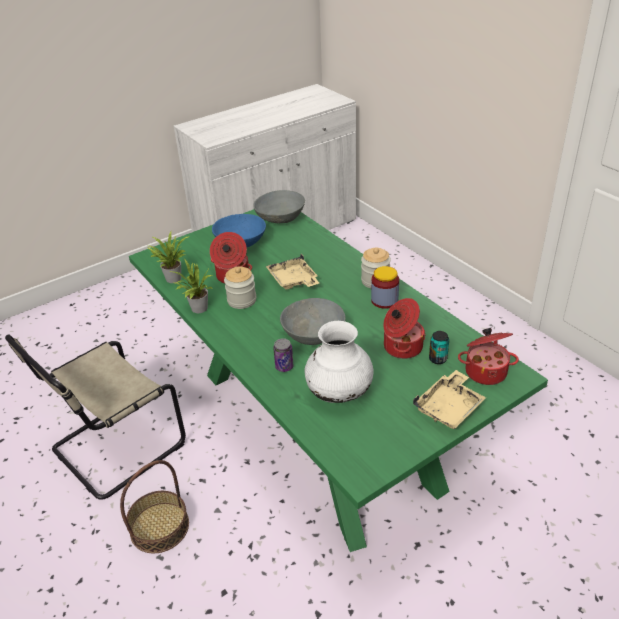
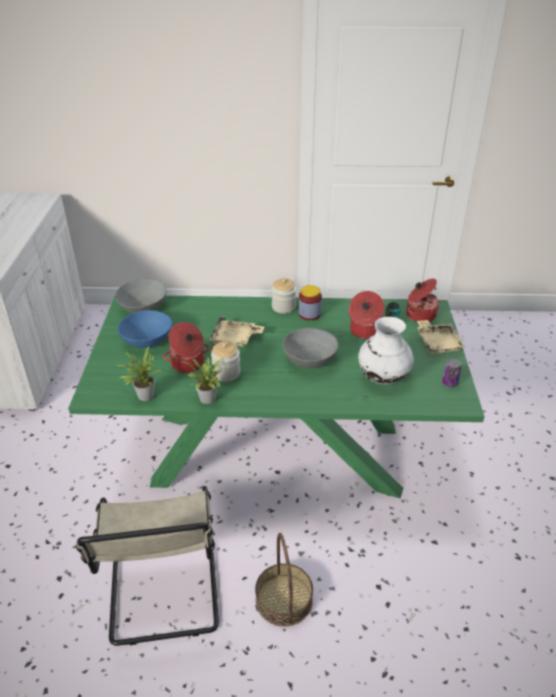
camera: 55 degrees left, 0 degrees up
(284, 367) = (329, 388): can -> can (449, 383)

